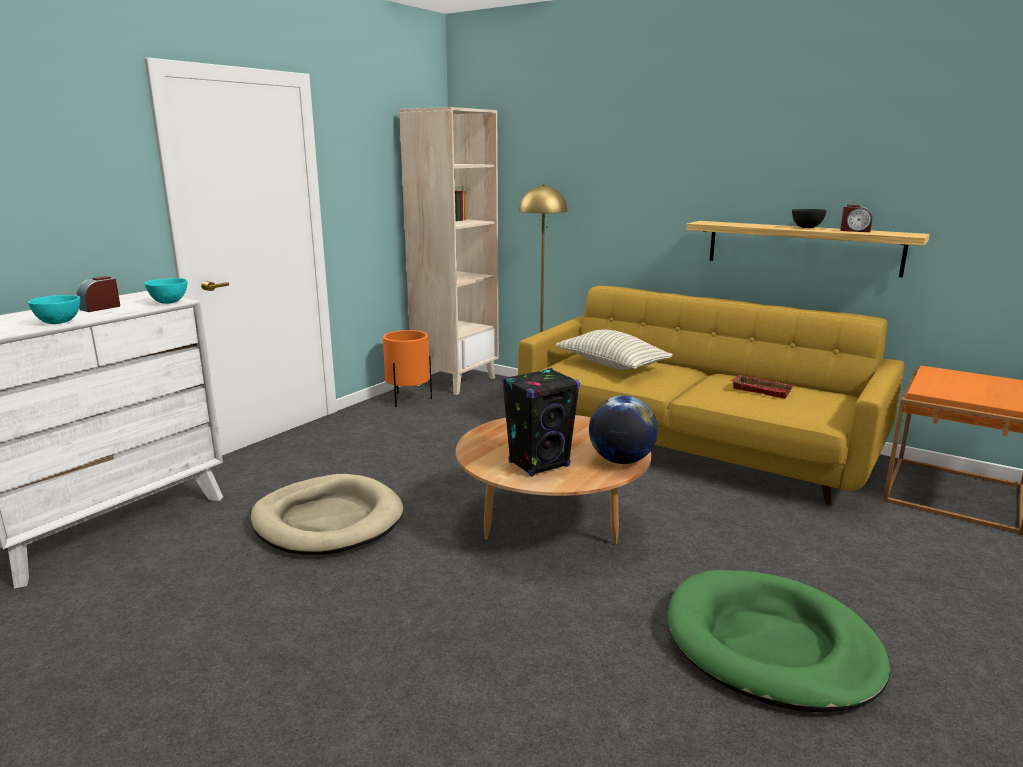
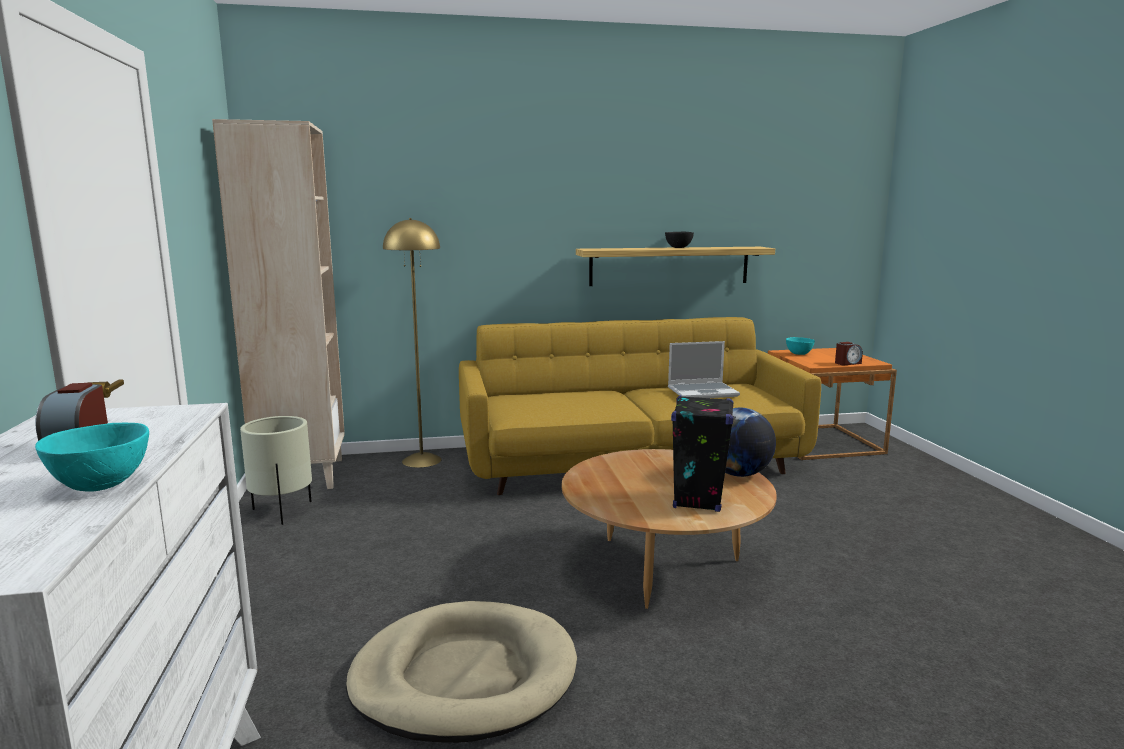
camera: 45 degrees left, 5 degrees down
(169, 302) = (182, 414): turquoise bowl -> turquoise bowl (798, 354)
(408, 399) = (282, 511): orange planter -> beige planter
(612, 365) = (556, 401): pillow -> none
(763, 390) = (703, 392): red tray -> laptop
(770, 645) = (939, 579): green dog bed -> none
(855, 231) = (717, 247): alarm clock -> alarm clock (847, 363)

